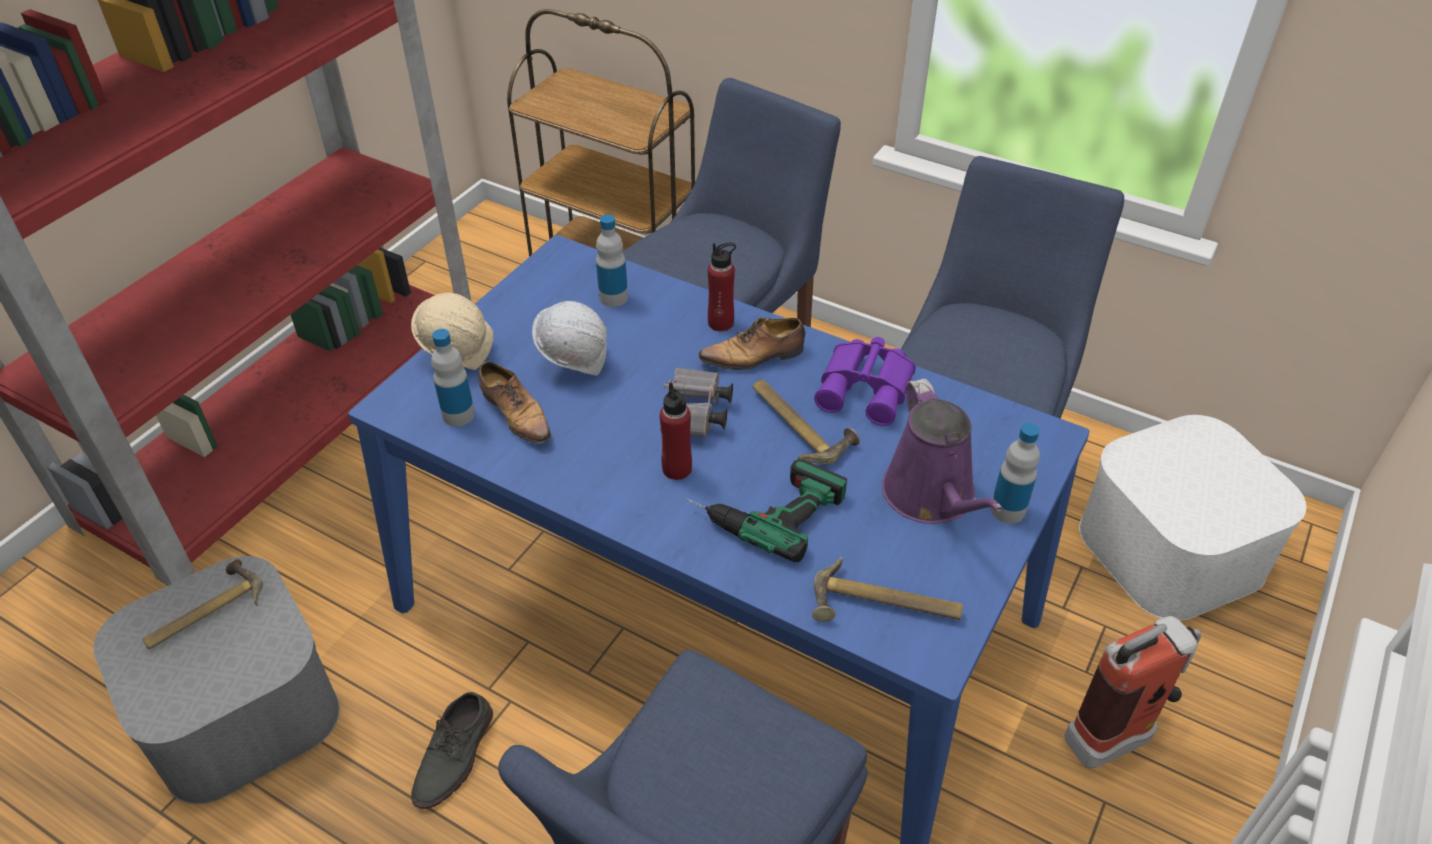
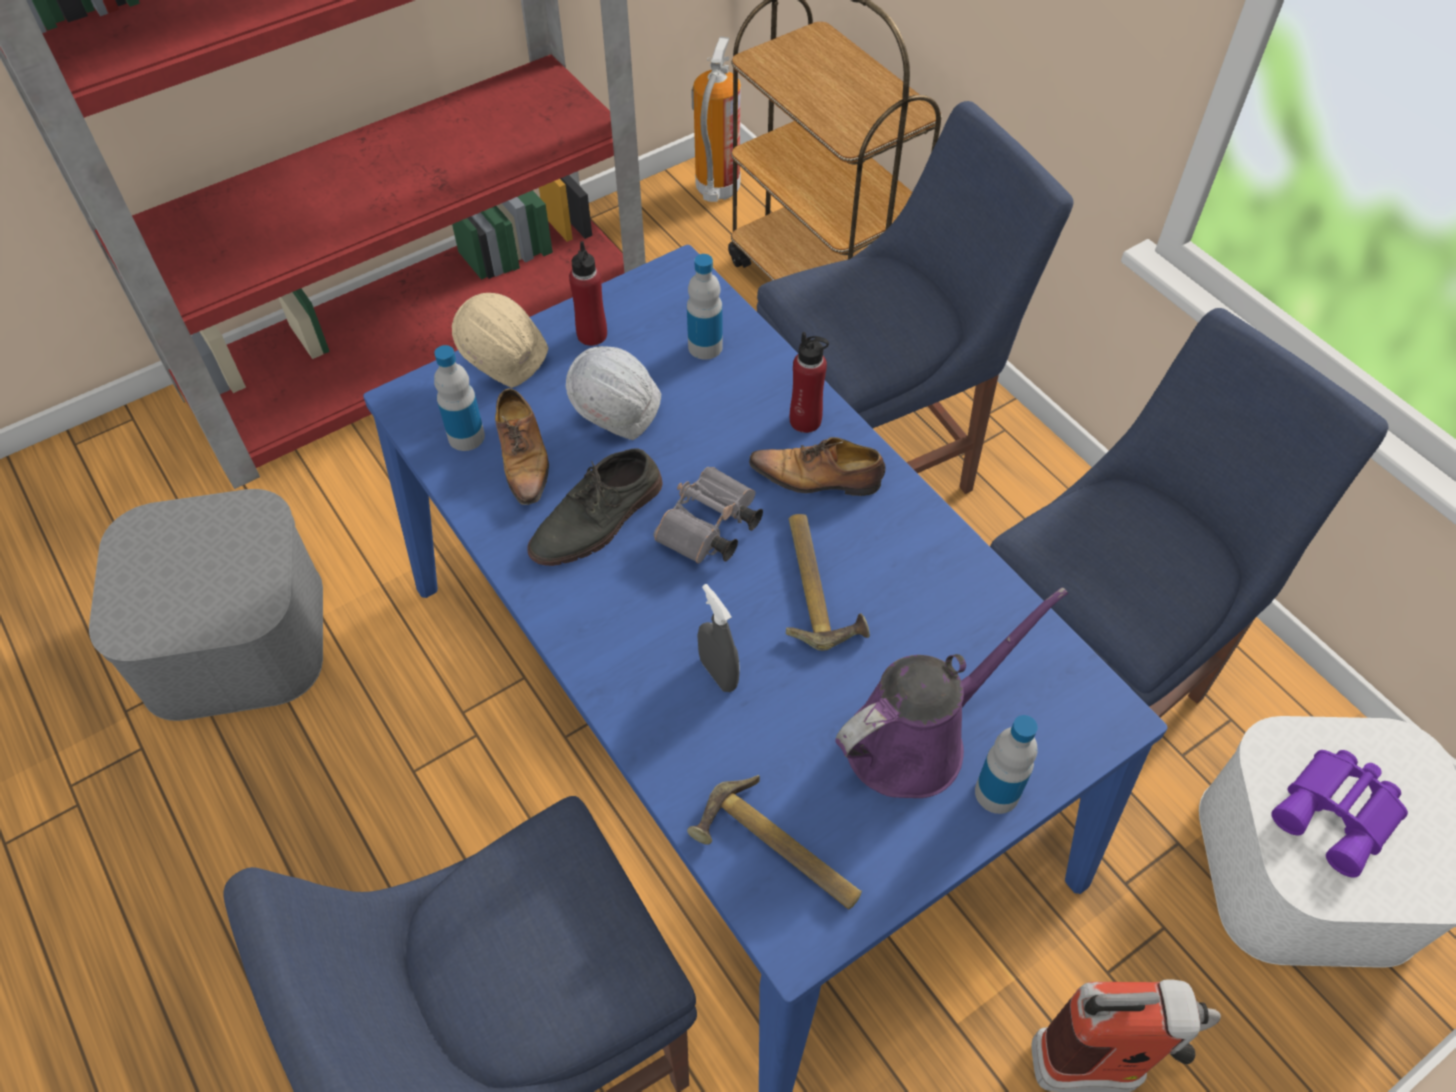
camera: 25 degrees right, 10 degrees up
(204, 611) = (209, 537): hammer -> none
(455, 756) = (398, 770): grey shoe -> grey shoe (598, 519)
(492, 237) = (717, 190): none -> fire extinguisher
(677, 469) = (651, 589): red bottle -> red bottle (592, 335)
(764, 506) = (718, 673): power drill -> grey spray bottle
(867, 388) = (925, 567): purple binoculars -> purple binoculars (1339, 814)
(932, 497) = (916, 739): purple watering can -> purple watering can turned 135 degrees counterclockwise

